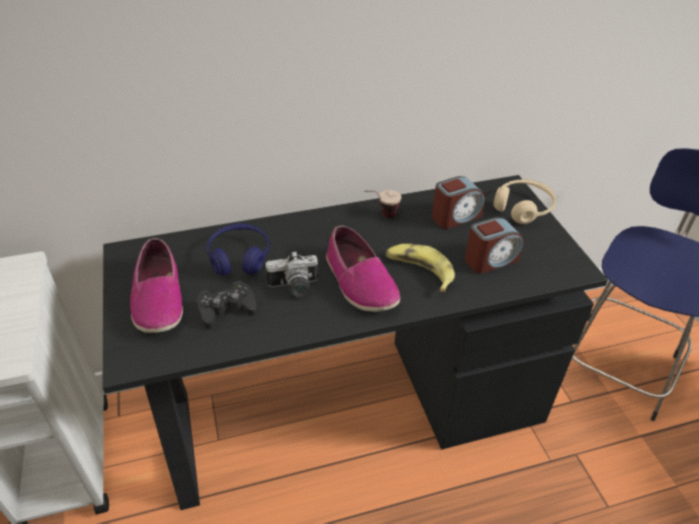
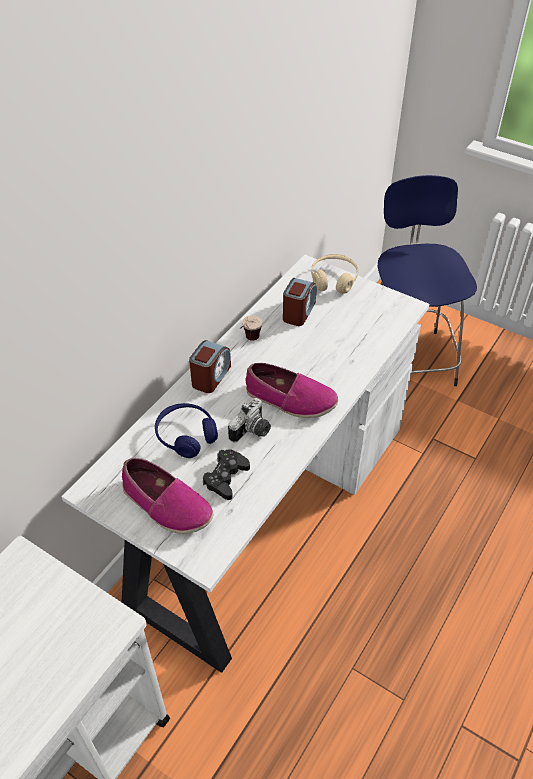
camera: 40 degrees left, 5 degrees up
(346, 407) = (265, 512): black desk -> white desk
(419, 271) = (319, 367): banana -> none
(490, 260) = (353, 331): alarm clock -> alarm clock (211, 376)

